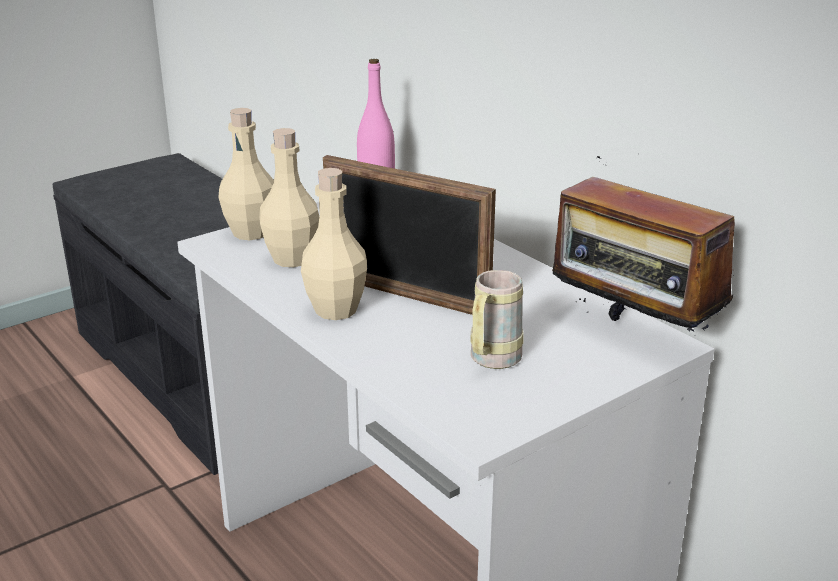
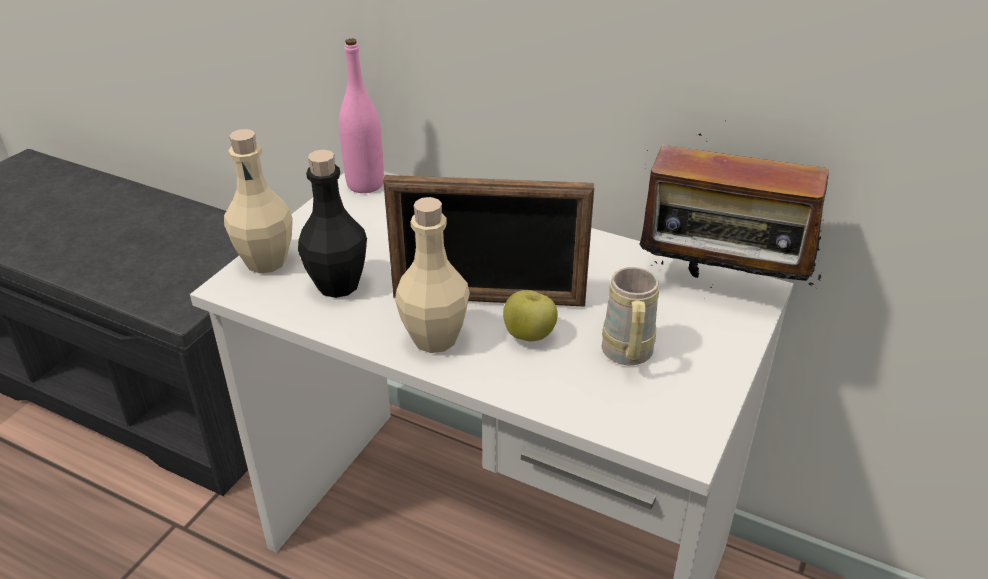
camera: 25 degrees left, 10 degrees up
(292, 259) = (338, 285): beige bottle -> black bottle
(417, 327) = (529, 335): none -> apple

